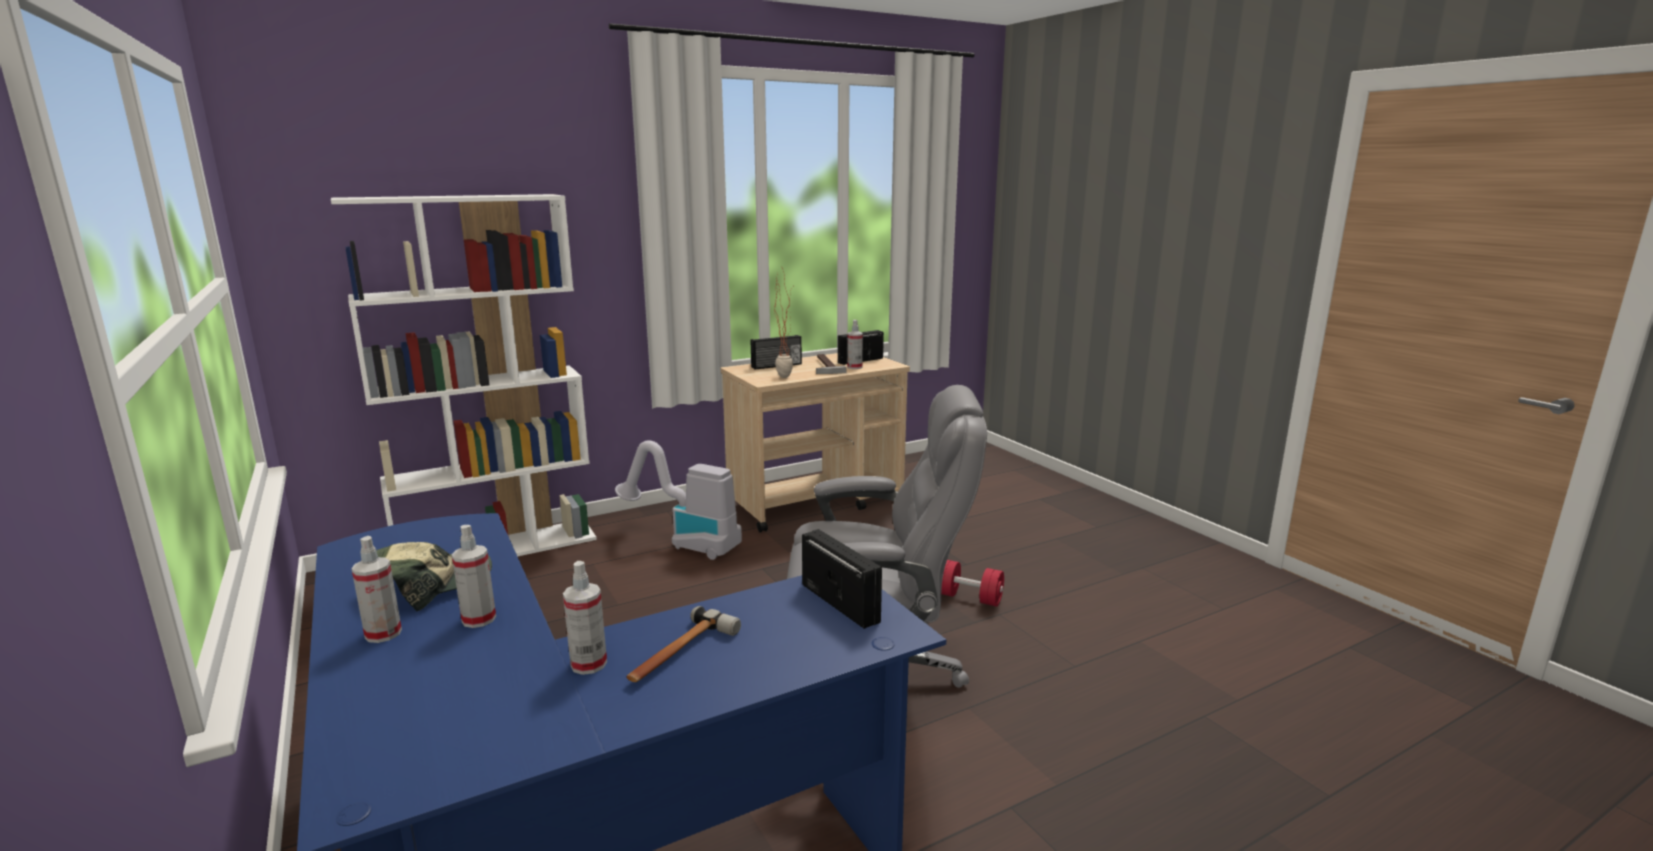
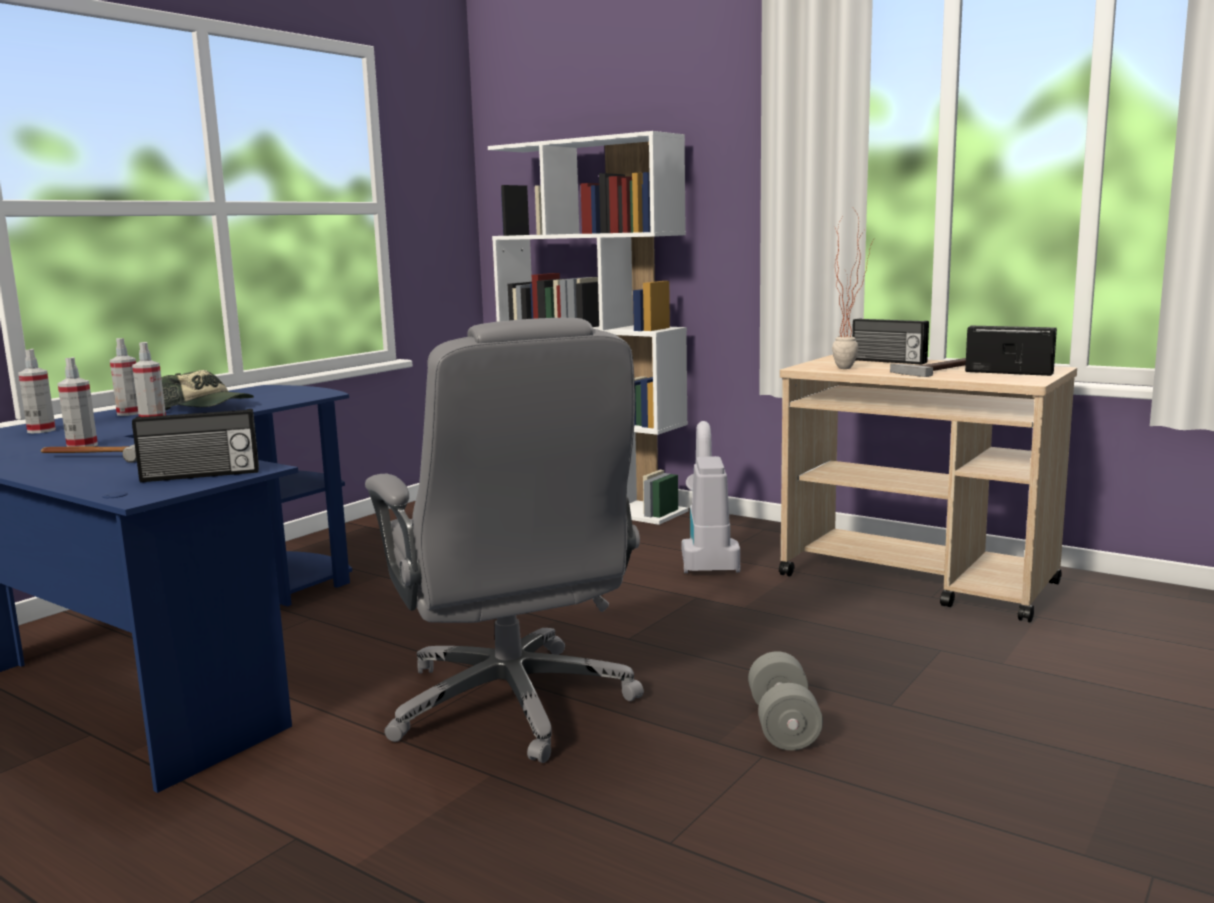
camera: 65 degrees right, 5 degrees down
(841, 602) = (200, 475): radio -> radio turned 45 degrees clockwise
(854, 367) = (965, 375): spray bottle -> spray bottle (41, 430)
(969, 598) = (783, 725): red dumbbell -> grey dumbbell

